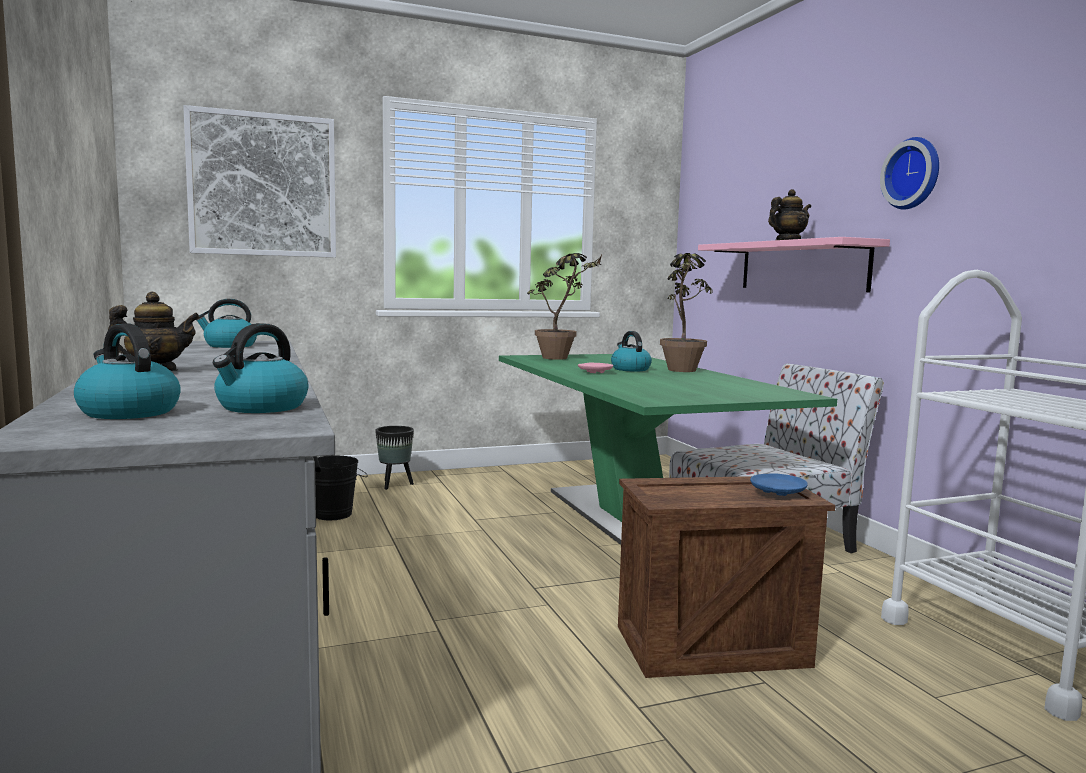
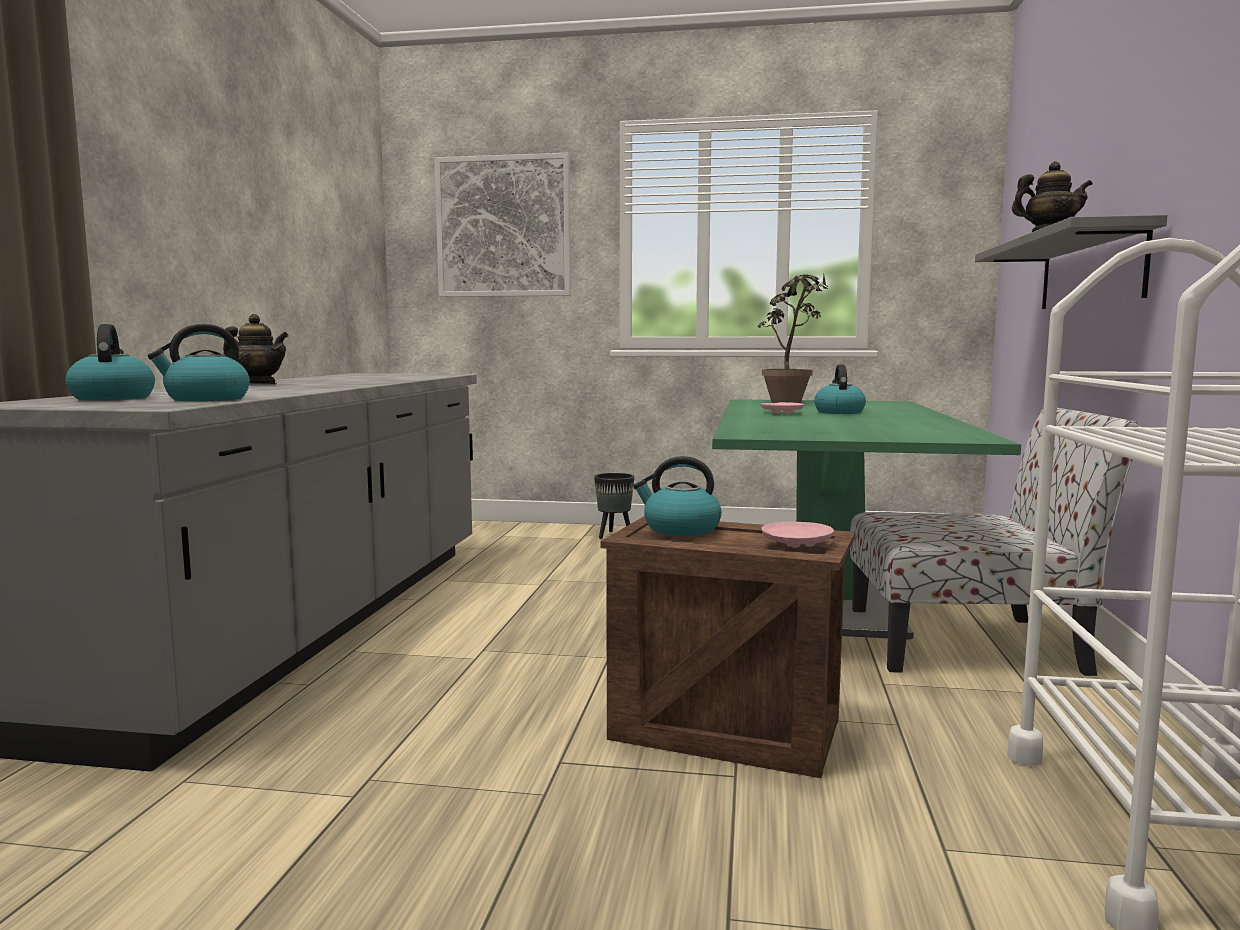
camera: 30 degrees right, 0 degrees up
(229, 346) = (402, 375): kettle -> kettle (680, 529)
(337, 514) = (527, 553): black bucket -> none
(681, 371) = (900, 415): potted plant -> none
(777, 492) = (796, 544): blue plate -> pink plate
(801, 266) = (1090, 271): pink shelf -> grey shelf
(914, 174) = (1193, 110): wall clock -> none

